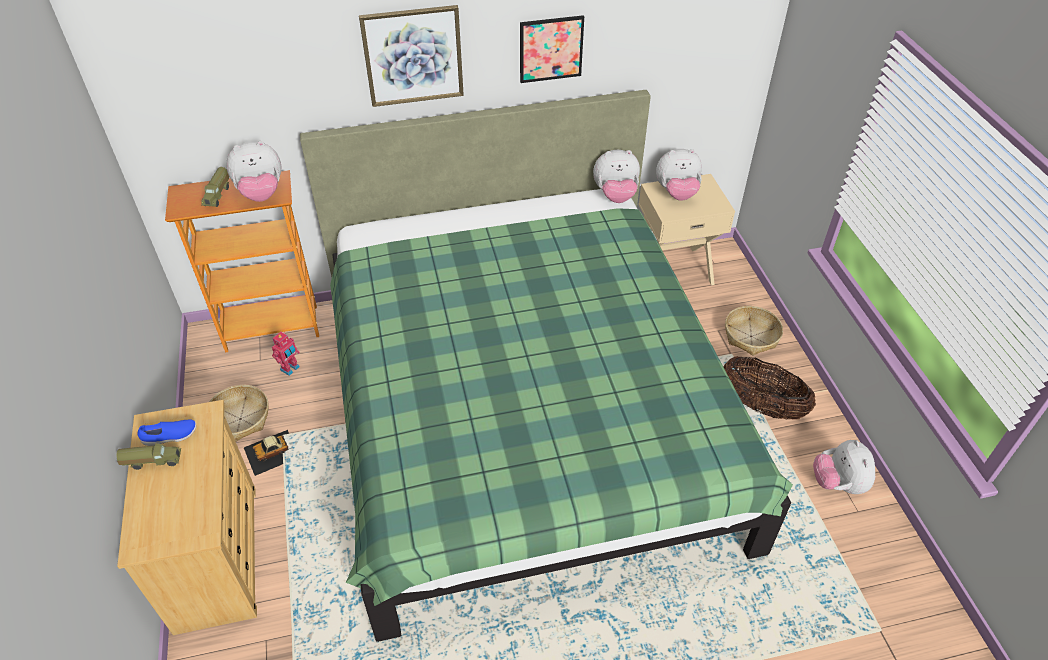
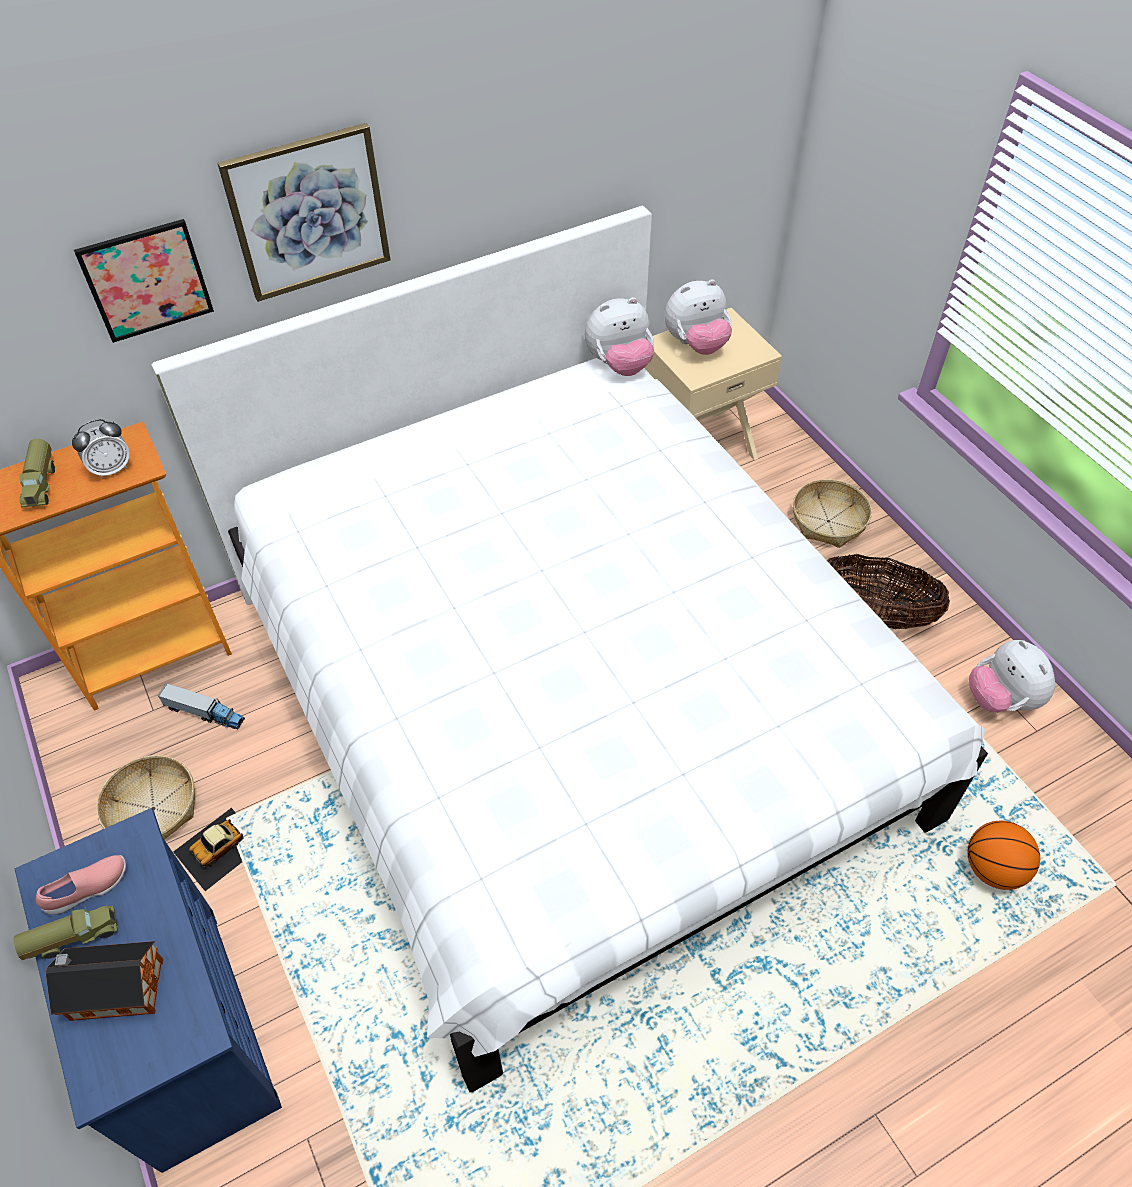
camera: 15 degrees left, 5 degrees up
(165, 495) = (113, 988): none -> toy house
(171, 437) = (88, 890): blue shoe -> pink shoe
(217, 556) = (189, 1030): beige dresser -> blue dresser
(261, 194) = (112, 469): plush toy -> alarm clock
(290, 369) = (205, 713): toy robot -> toy truck
(524, 415) = (567, 703): green bed -> white bed
(551, 49) = (507, 168): picture -> picture (146, 280)
(790, 596) = (993, 869): none -> basketball

